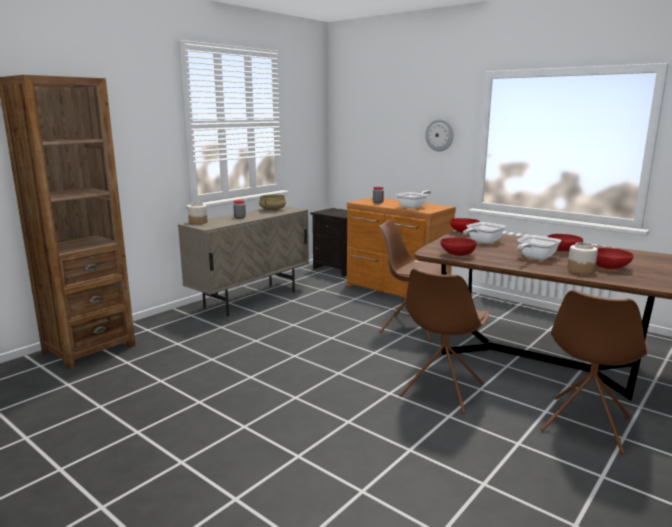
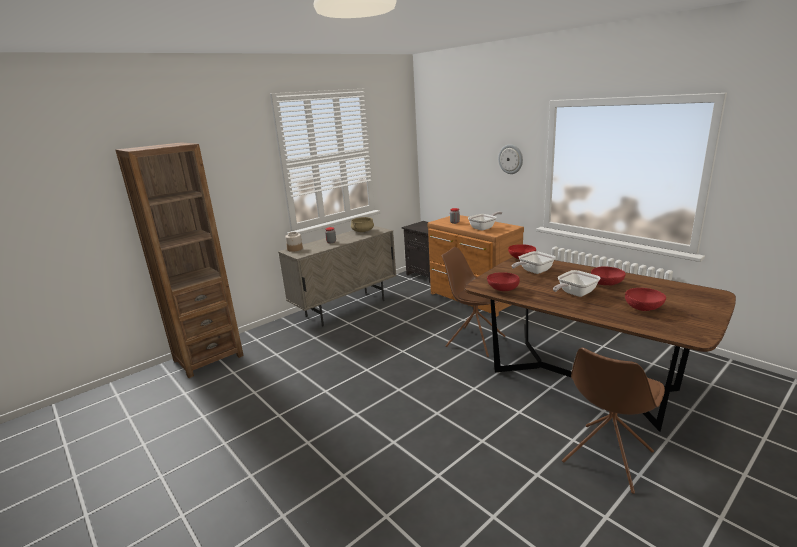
camera: 10 degrees right, 5 degrees up
(441, 391) = (483, 412): brown chair -> none
(580, 270) = (612, 312): jar -> none

